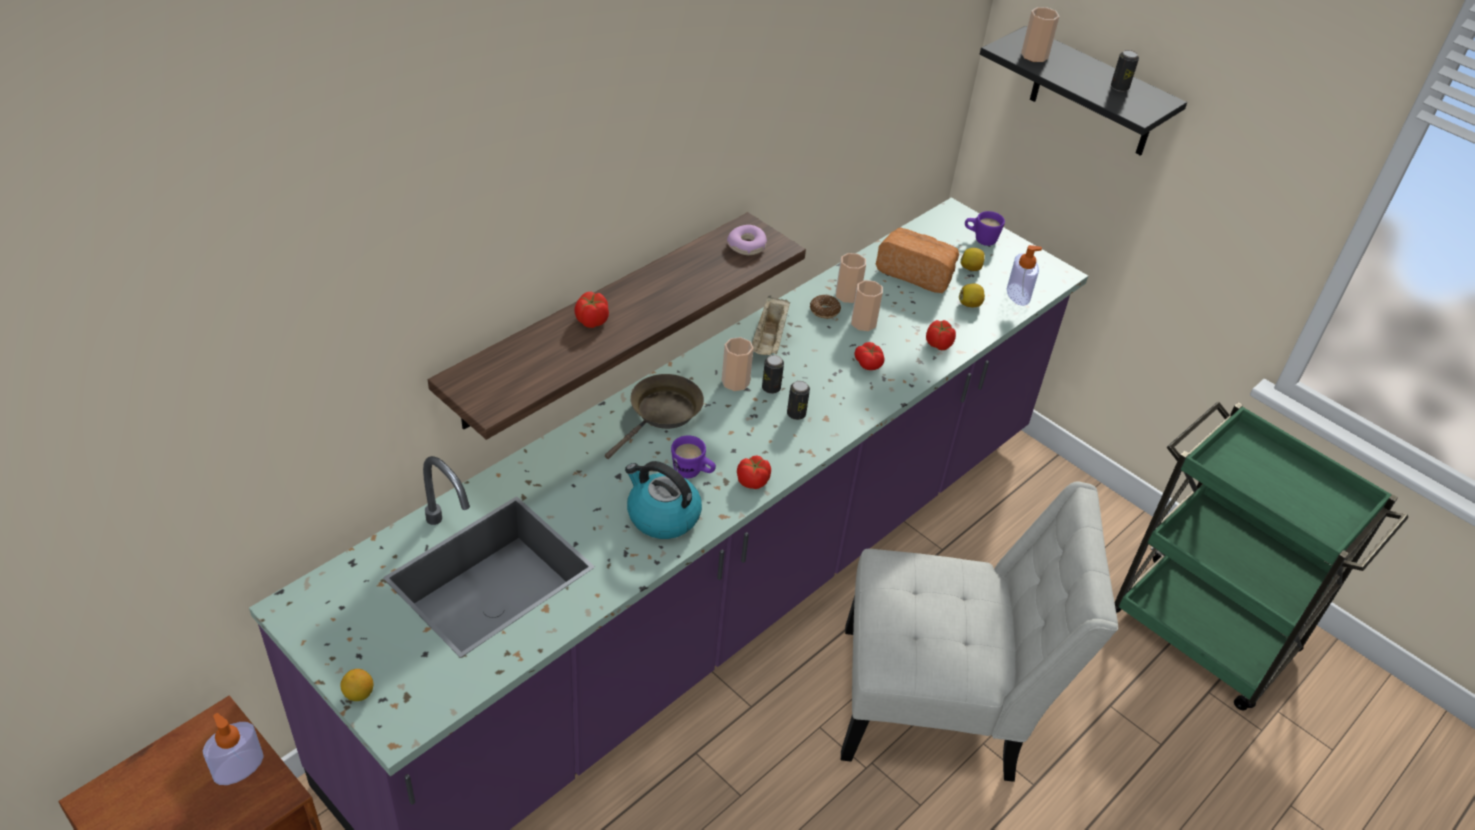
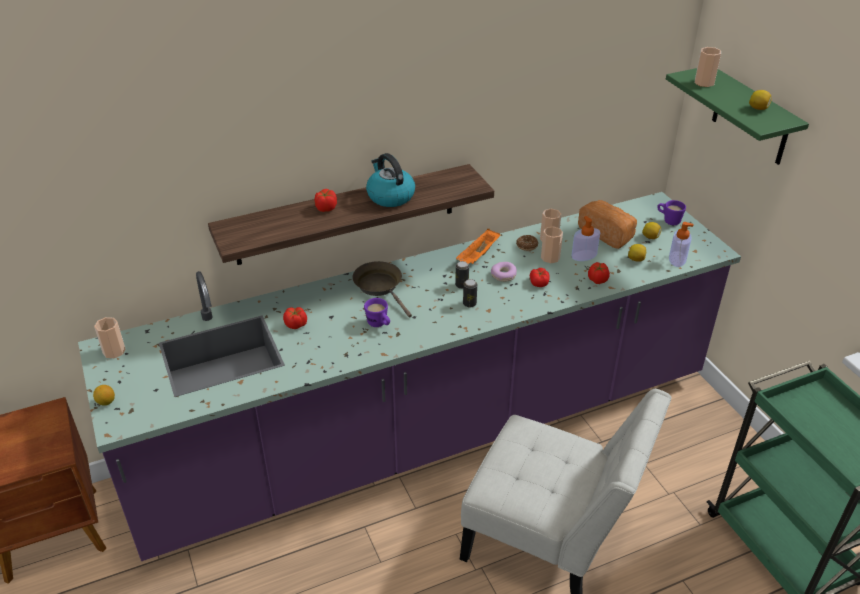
camera: 25 degrees right, 5 degrees down
(238, 767) = (47, 436): soap dispenser -> soap dispenser (584, 255)
(662, 414) = (380, 287): brown frying pan -> brown frying pan turned 90 degrees counterclockwise
(662, 516) = (344, 345): kettle -> kettle (390, 196)
(735, 382) = (440, 277): cup -> cup (114, 351)
(747, 246) = (455, 182): donut -> donut (503, 275)
(753, 481) = (416, 337): tomato -> tomato (296, 324)
(769, 339) = (478, 256): beige tray -> orange tray
(1094, 94) = (751, 117): black shelf -> green shelf
(1119, 87) = (758, 108): can -> lemon

